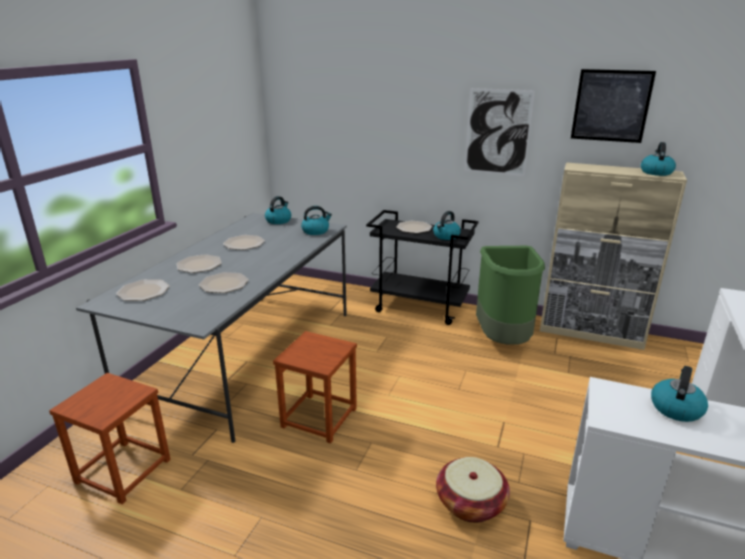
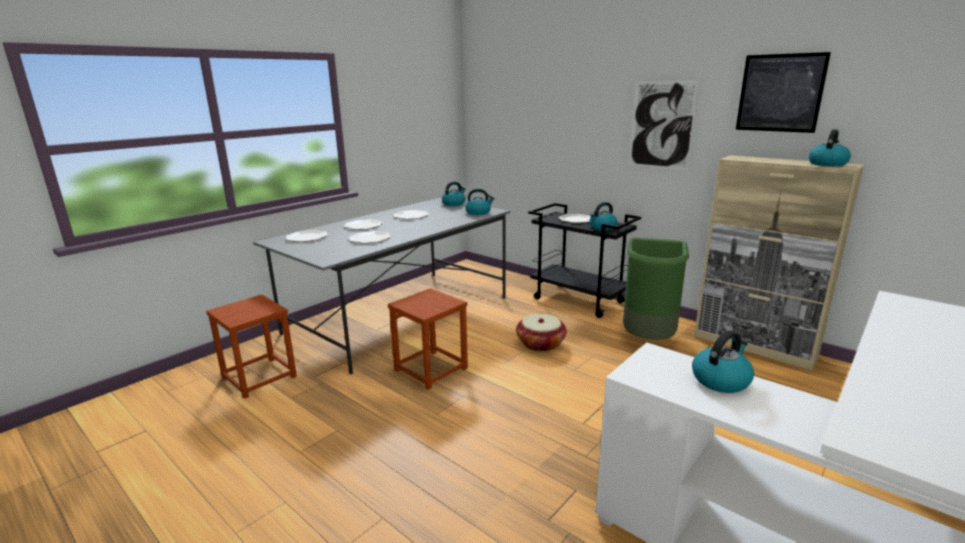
camera: 20 degrees right, 5 degrees down
(470, 503) = (525, 462): basket -> basket (540, 344)

